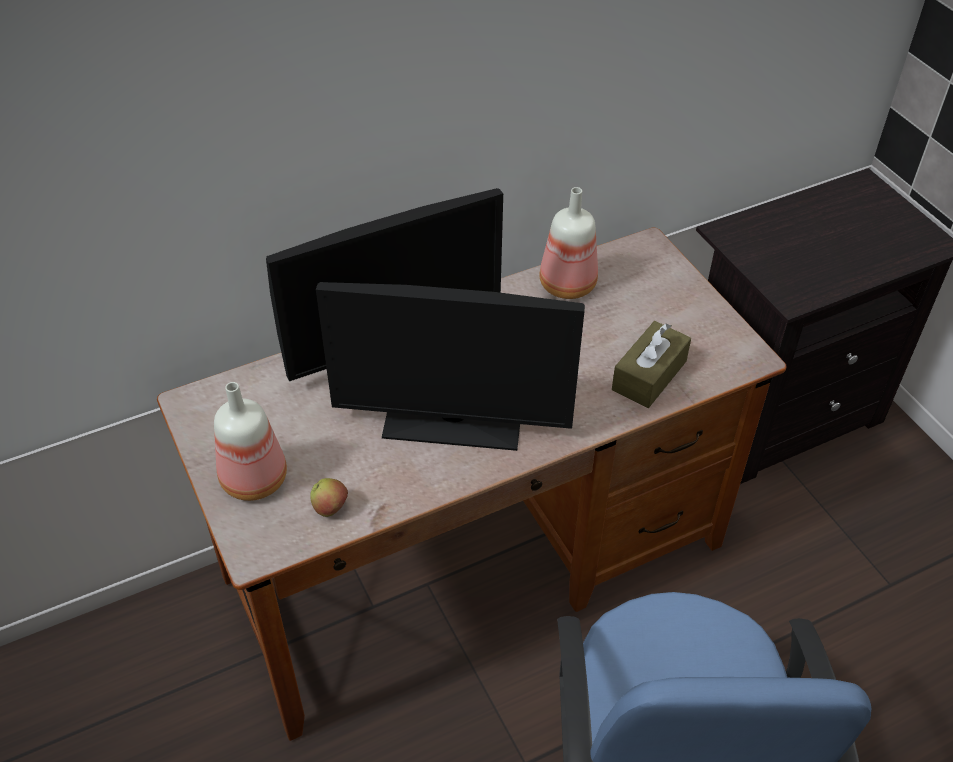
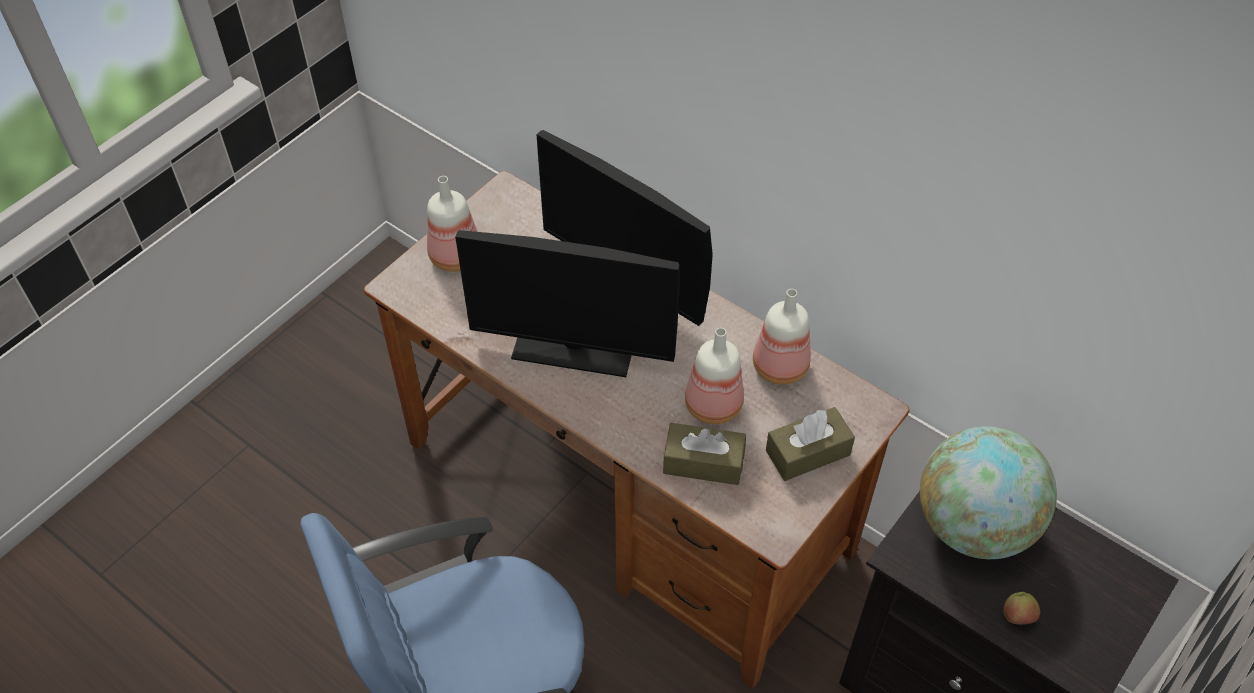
camera: 65 degrees right, 5 degrees up
(330, 508) = (451, 309): apple -> apple (1017, 617)
(453, 421) = (574, 347): monitor -> monitor turned 60 degrees counterclockwise
(587, 346) = (712, 406): none -> bottle
(672, 303) = (808, 452): none -> brown tissue box
(779, 246) = (973, 525): none -> globe

